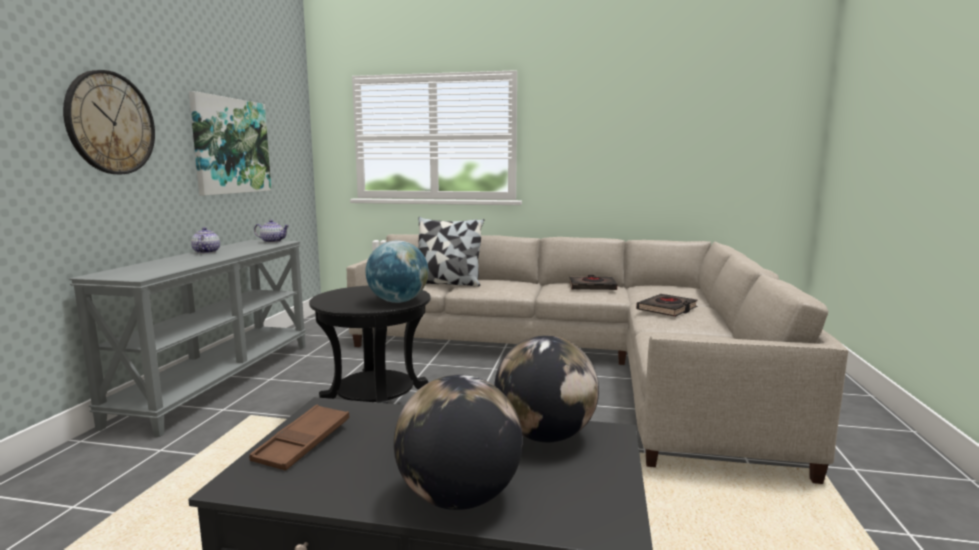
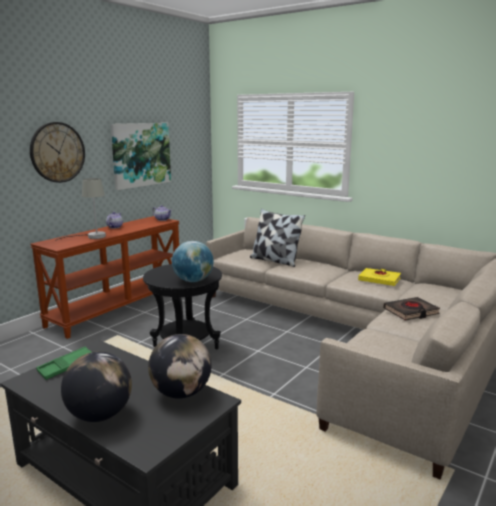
camera: 25 degrees right, 5 degrees up
(181, 263) = (91, 237): none -> grey table lamp
(219, 380) = (117, 307): grey console table -> brown console table
(303, 443) = (67, 366): brown tray -> green tray
(592, 287) = (379, 280): black book -> yellow book

